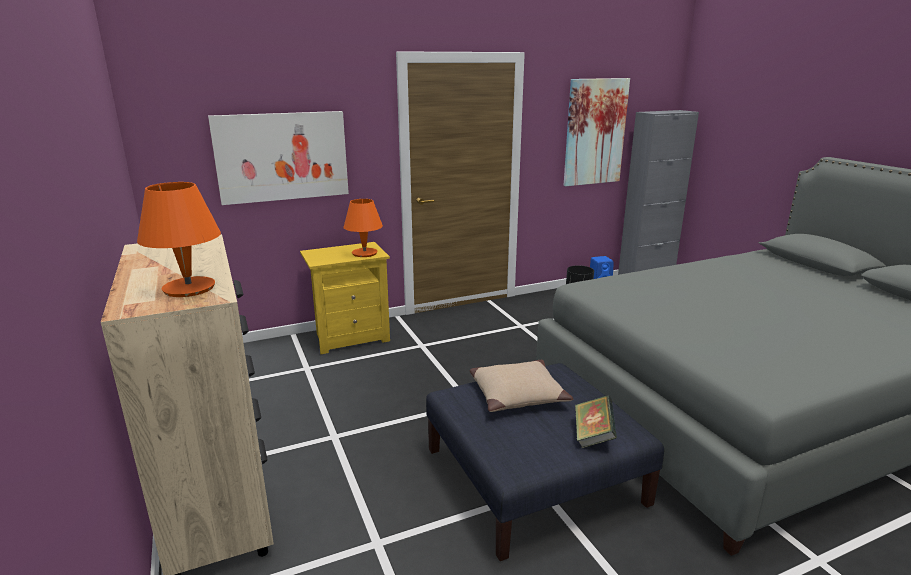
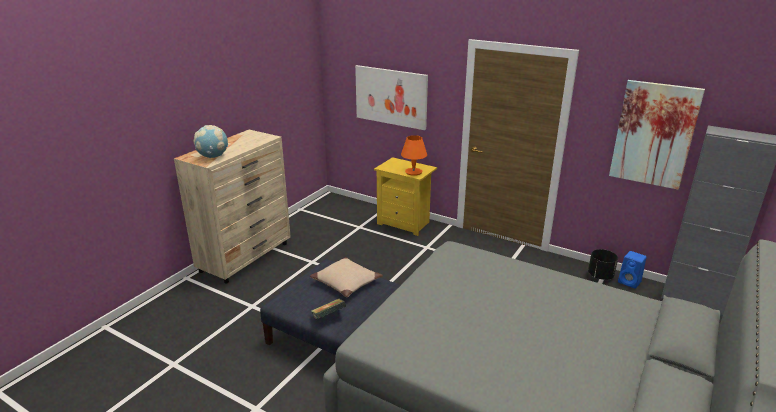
camera: 55 degrees right, 5 degrees up
(189, 288) = (213, 156): orange table lamp -> globe

